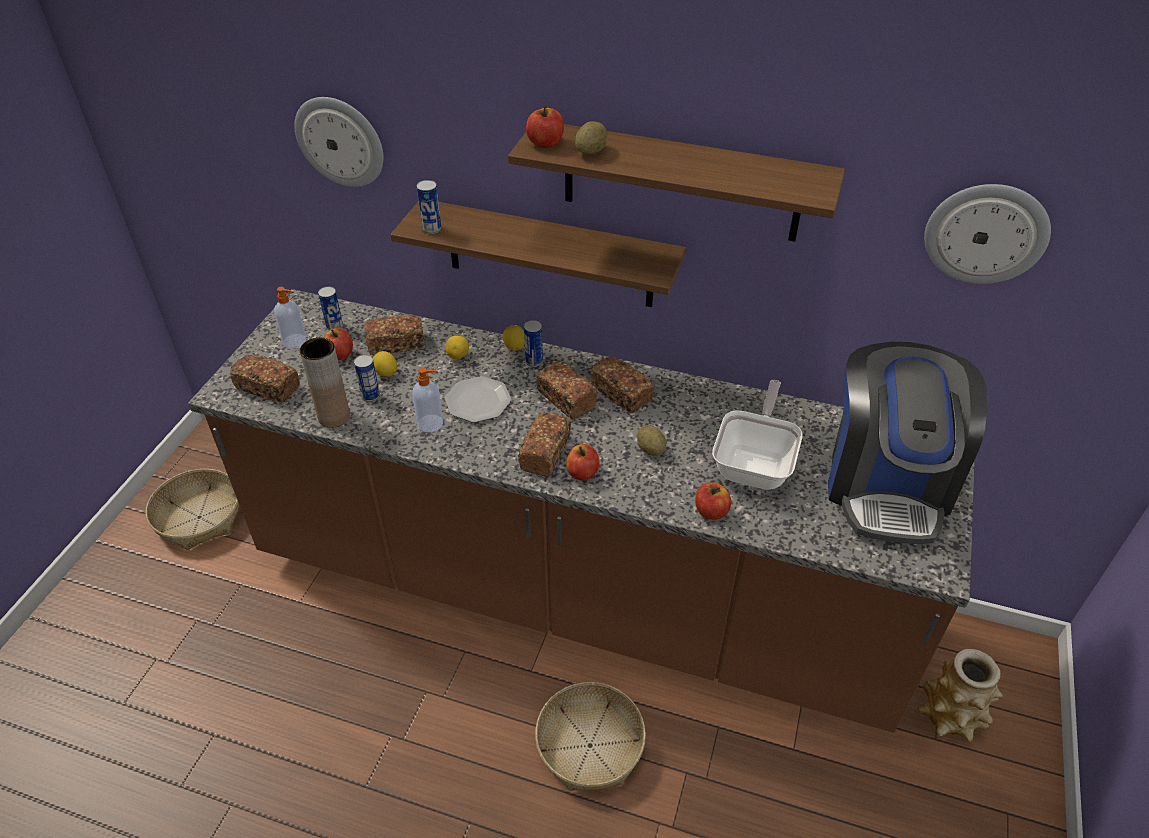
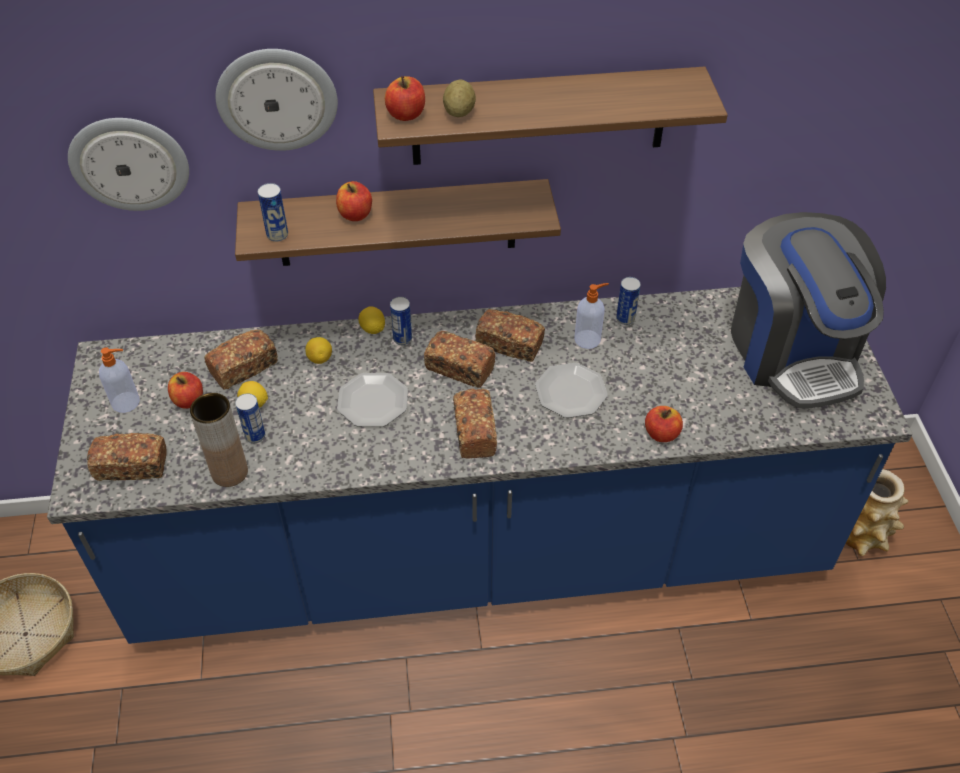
camera: 25 degrees left, 5 degrees up
(334, 326) = (161, 370): can -> can (625, 319)
(431, 423) = (339, 442): soap dispenser -> soap dispenser (588, 339)
(574, 590) = (480, 552): brown counter -> blue counter
(582, 472) = (522, 439): apple -> apple (355, 214)
(590, 745) = (575, 695): basket -> none
(650, 449) = (571, 392): potato -> plate
(755, 463) = (672, 372): frying pan -> none
(986, 233) = (837, 96): wall clock -> wall clock (277, 98)

